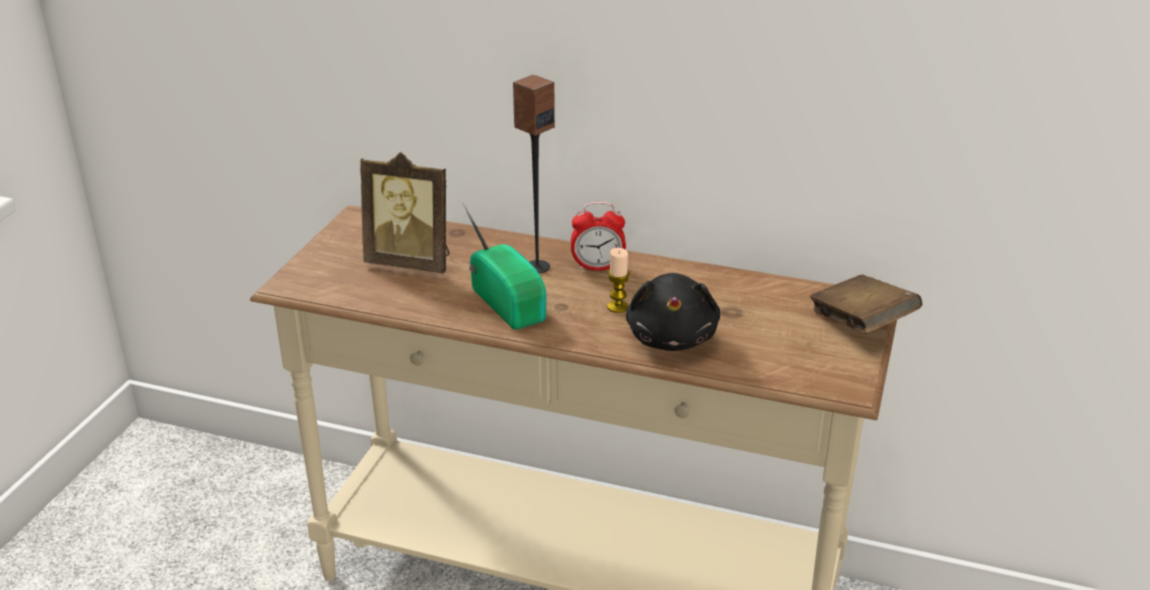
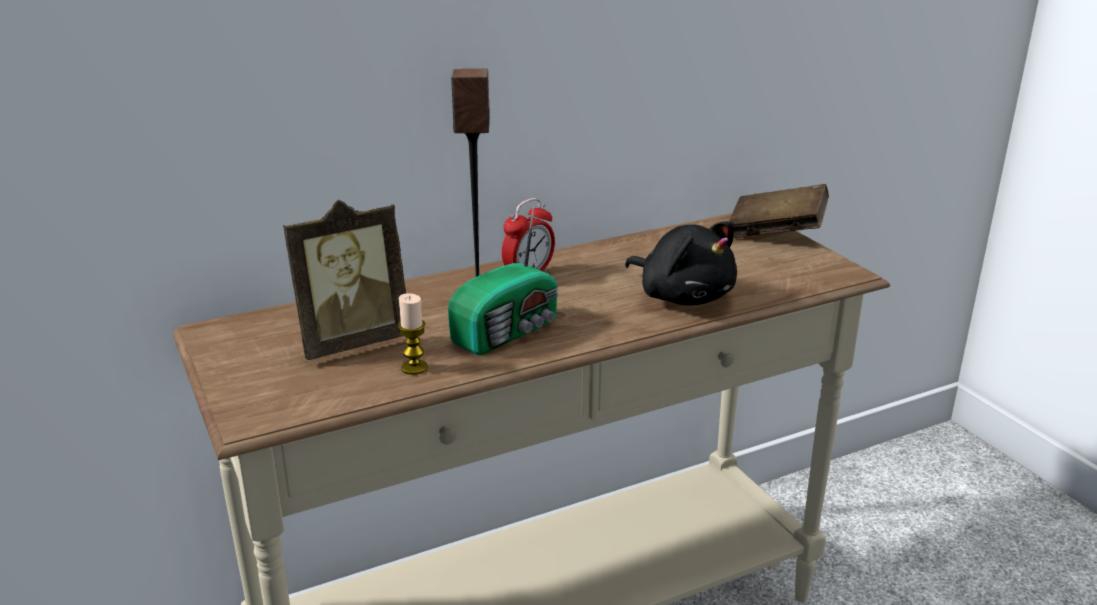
camera: 45 degrees left, 5 degrees down
(509, 303) = (509, 331): radio -> radio turned 120 degrees clockwise
(617, 307) = (601, 294): candle -> candle (414, 368)

